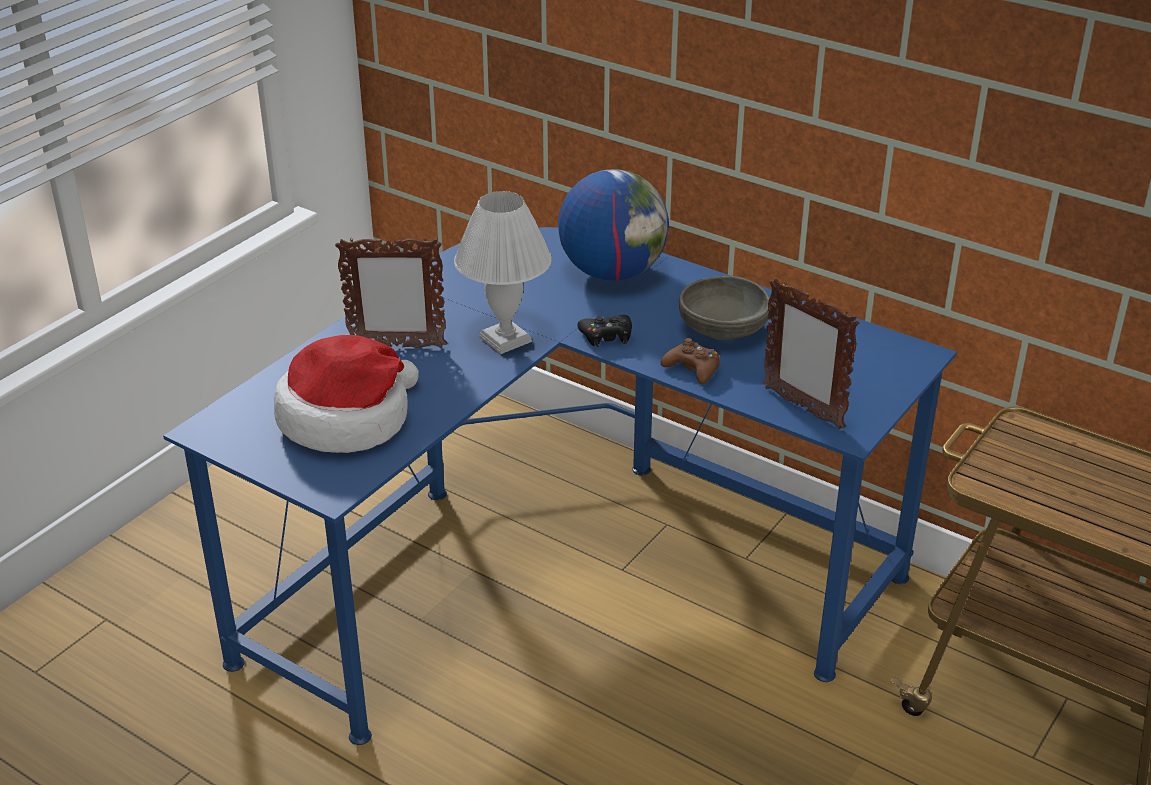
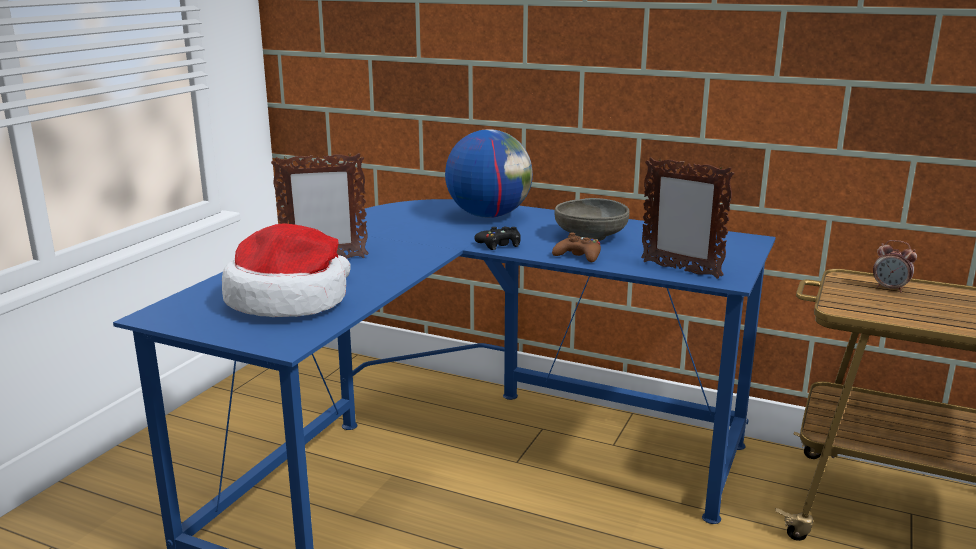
camera: 10 degrees left, 15 degrees down
(506, 340) = (418, 251): white table lamp -> none
(1063, 451) = (890, 288): none -> alarm clock

